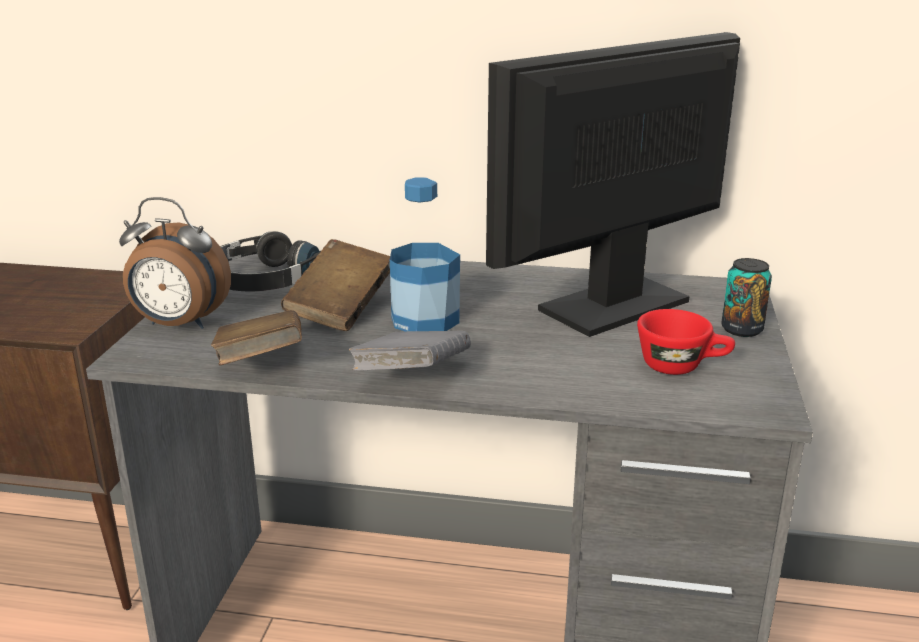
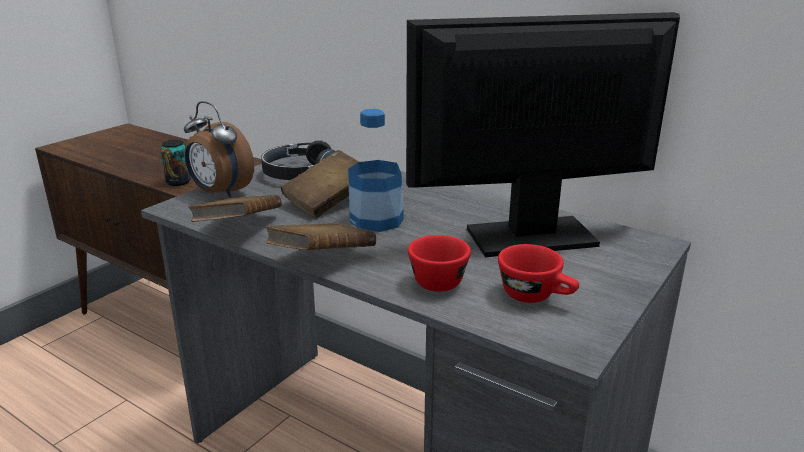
camera: 25 degrees right, 0 degrees up
(412, 379) = (322, 259): grey book -> brown book
(566, 370) = (439, 278): none -> red cup
(742, 329) = (623, 278): can -> can (178, 182)

